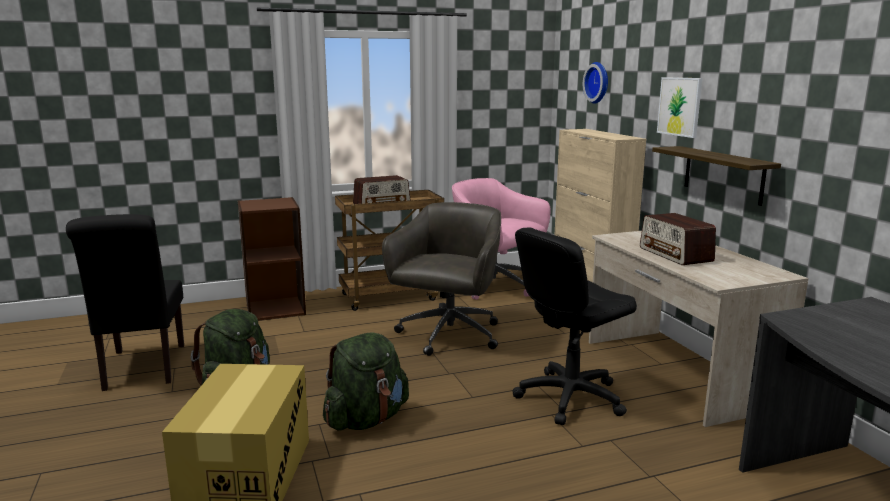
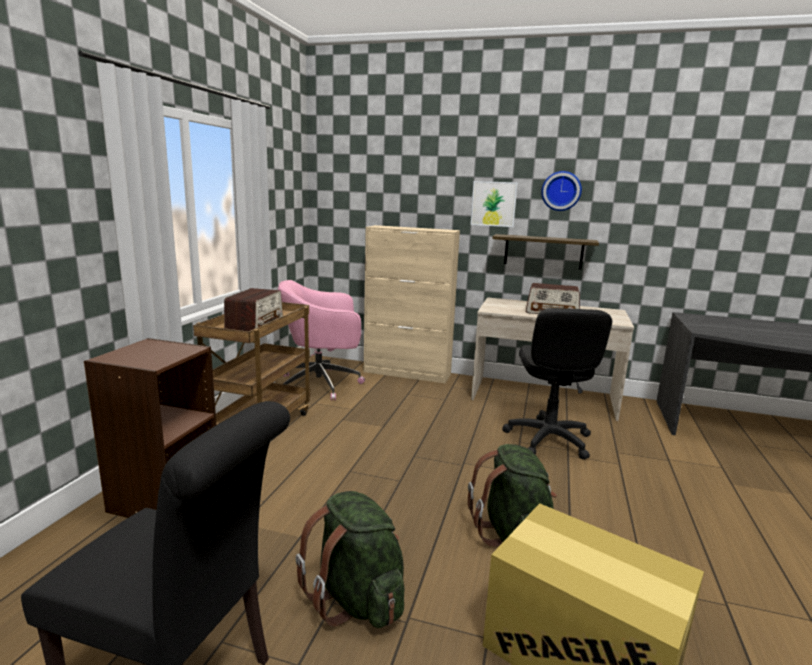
camera: 55 degrees left, 0 degrees up
(448, 336) = (390, 437): grey office chair -> none
(598, 82) = (384, 184): wall clock -> wall clock (561, 191)

